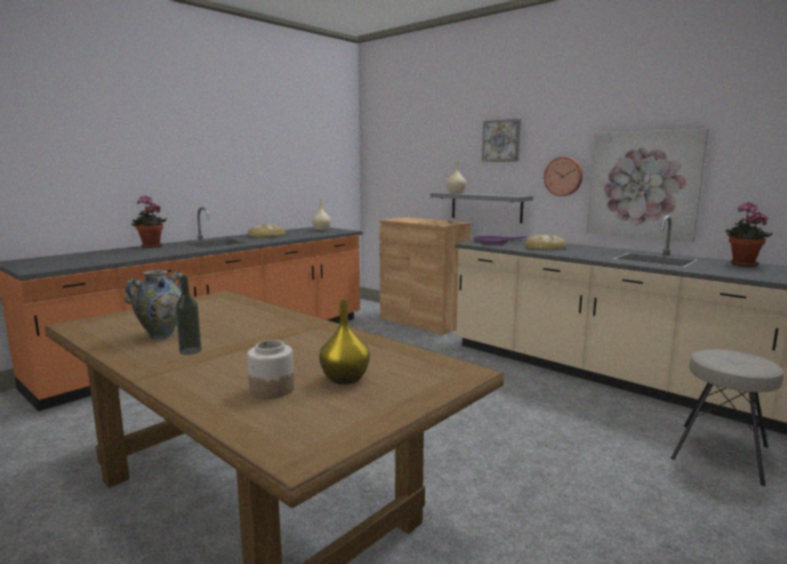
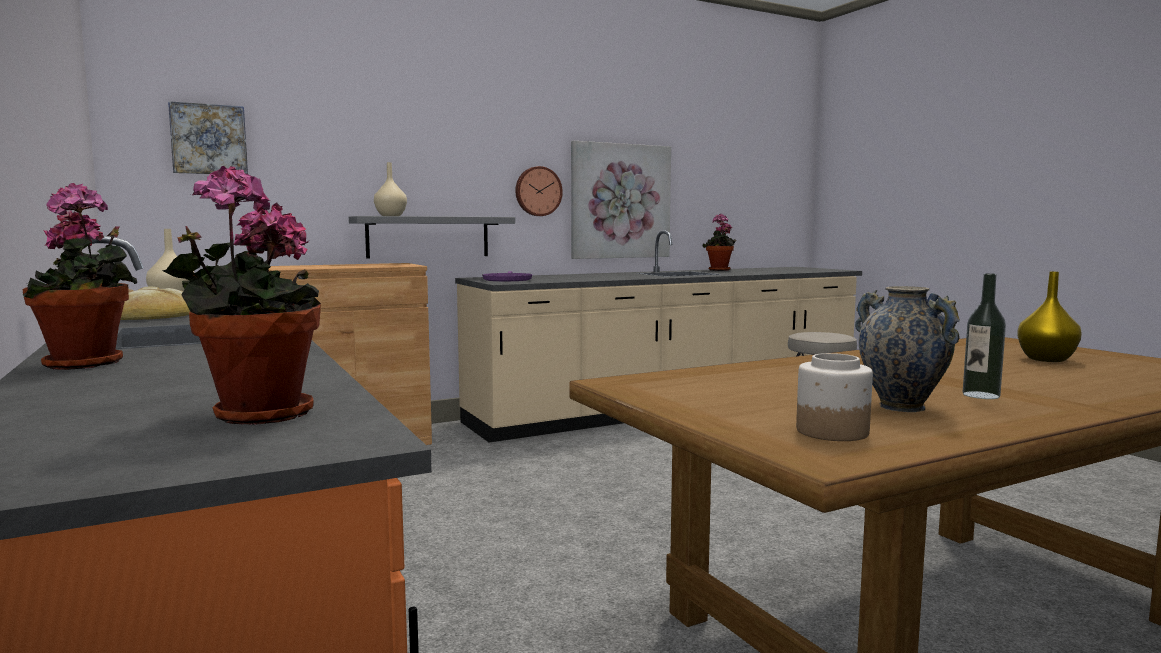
camera: 70 degrees left, 5 degrees down
(67, 263) = (254, 415): none -> potted plant
(271, 389) = (1100, 375): jar -> jar (831, 432)
(502, 141) = (448, 139): picture -> picture (208, 139)
(544, 247) = (570, 277): bread -> none

